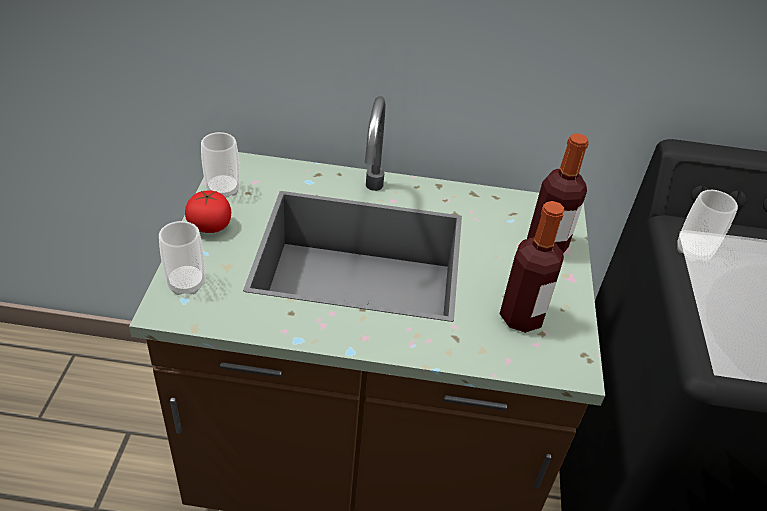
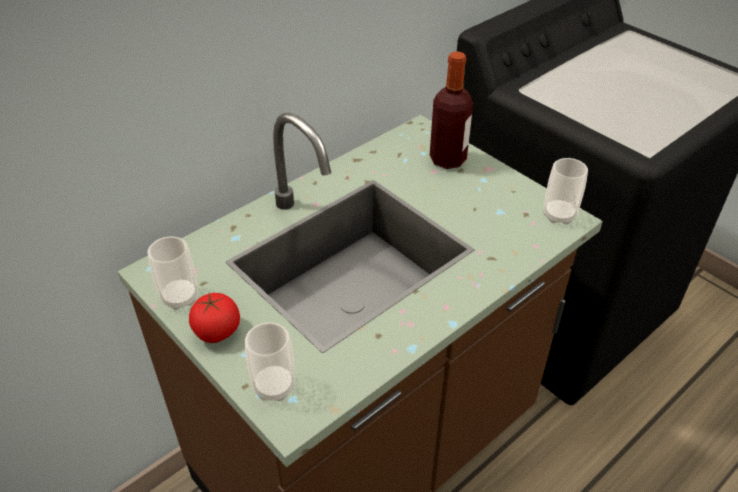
camera: 45 degrees left, 0 degrees up
(521, 317) = (502, 214): bottle -> none
(693, 251) = (542, 97): cup -> cup (559, 215)

